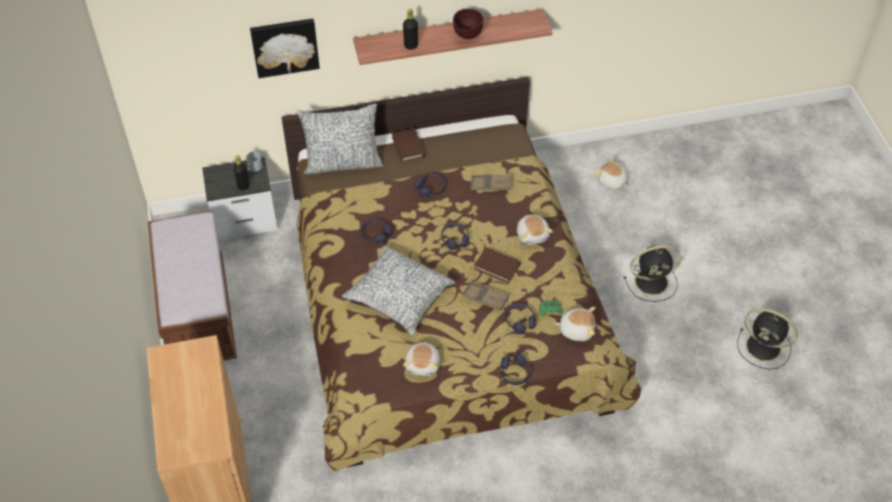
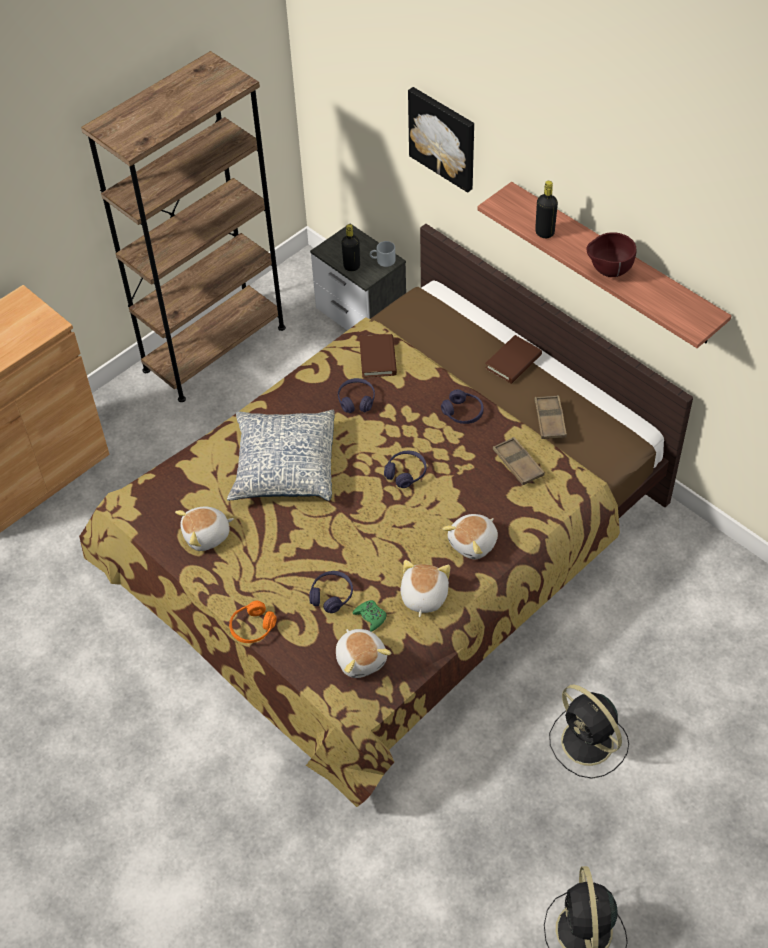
camera: 60 degrees right, 0 degrees up
(199, 314) = (214, 349): brown bench -> brown bookcase
(342, 162) = (440, 320): pillow -> none
(485, 298) = (341, 544): brown tray -> brown tray (550, 420)
(497, 266) = (396, 532): brown book -> brown book (378, 358)
(514, 373) = (252, 627): purple headphones -> orange headphones
(611, 182) = (715, 617): plush toy -> plush toy (423, 596)

